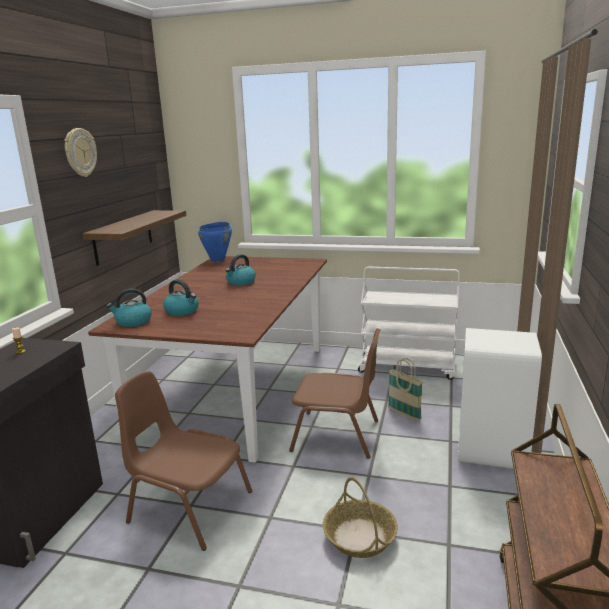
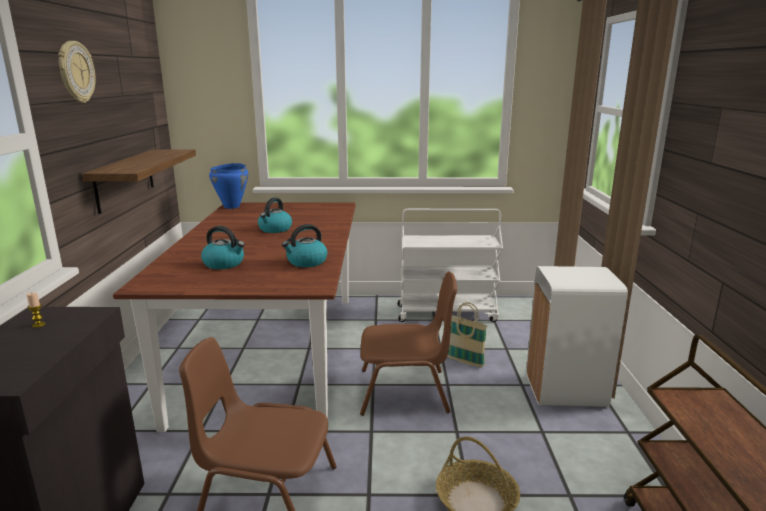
camera: 15 degrees left, 0 degrees up
(133, 322) = (168, 279): kettle -> kettle (306, 262)

